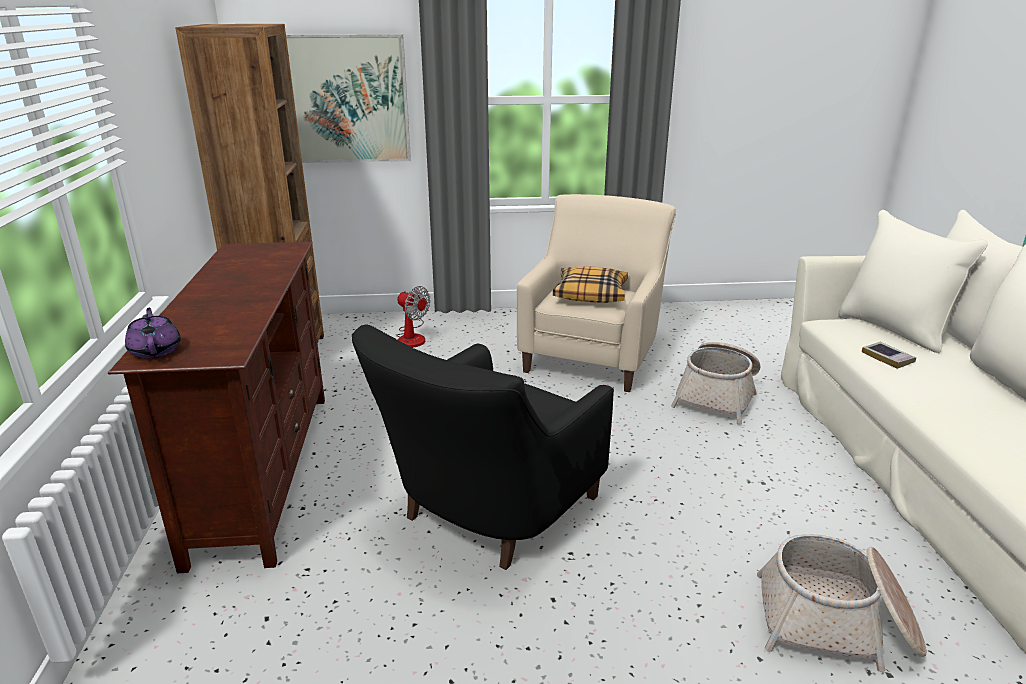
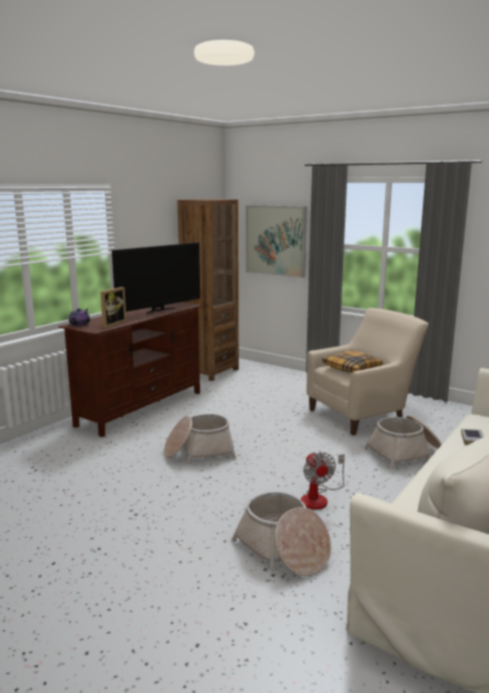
camera: 40 degrees right, 10 degrees down
(230, 329) = (111, 324): none -> picture frame
(258, 271) = (159, 310): none -> television
(412, 337) = (279, 380): fan -> fan (319, 498)
(487, 514) = (199, 452): black armchair -> basket

